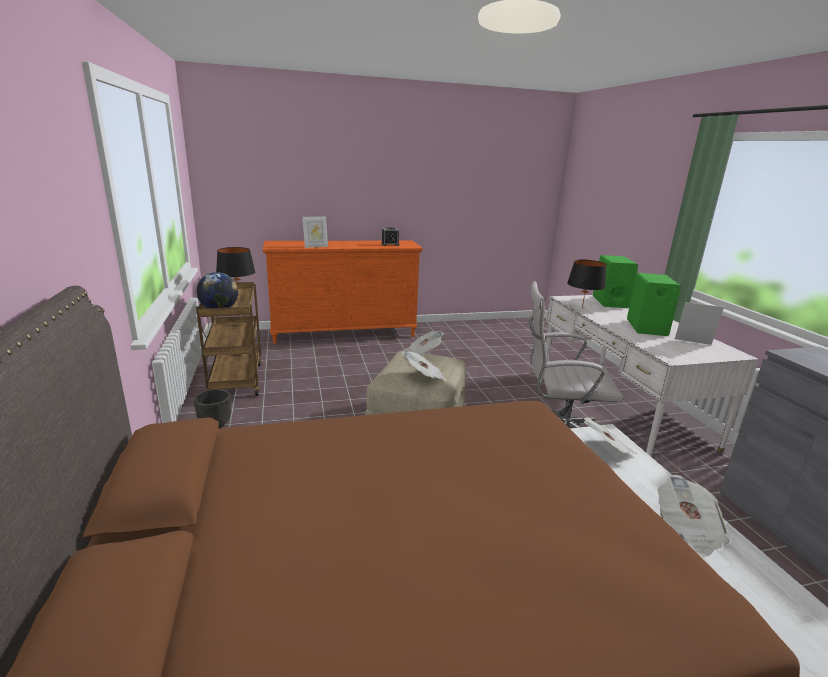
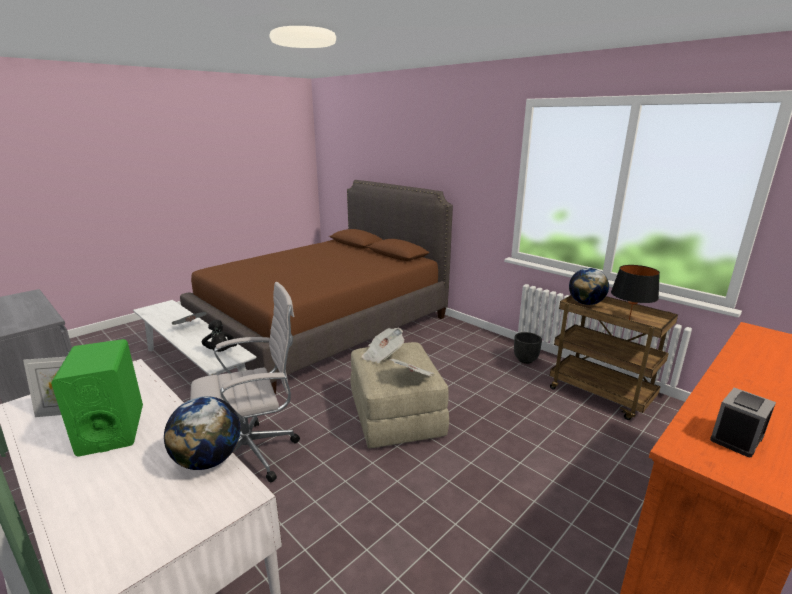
camera: 150 degrees right, 0 degrees up
(315, 246) = (744, 357): picture frame -> none
(582, 308) = (208, 460): black table lamp -> globe
(607, 450) = (221, 352): newspaper -> black plush toy
(610, 302) = (125, 529): green speaker -> none

